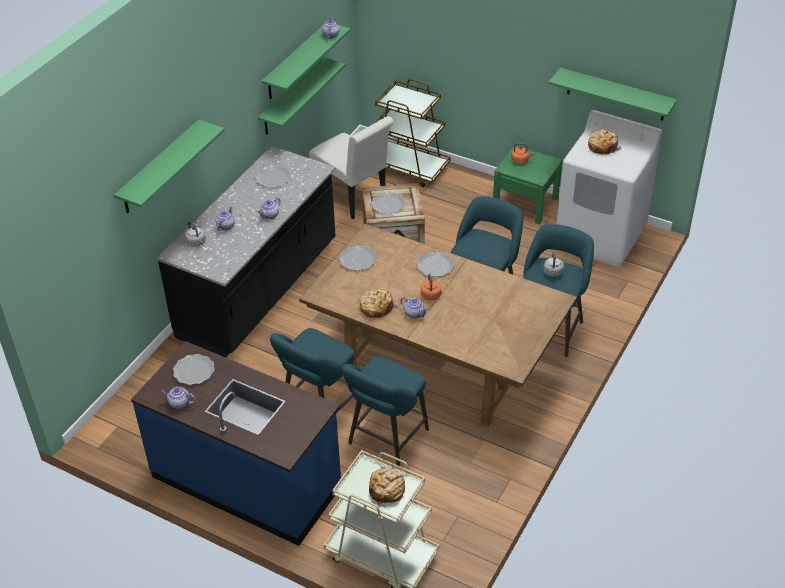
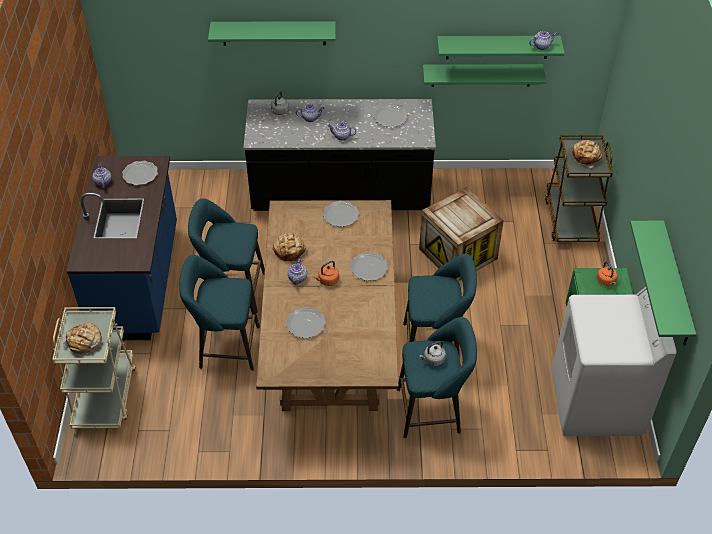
camera: 60 degrees right, 5 degrees up
(353, 198) = (497, 201): white chair -> none
(388, 204) = (457, 213): plate -> plate (305, 324)
(603, 146) = (618, 317): bread -> bread (586, 156)

